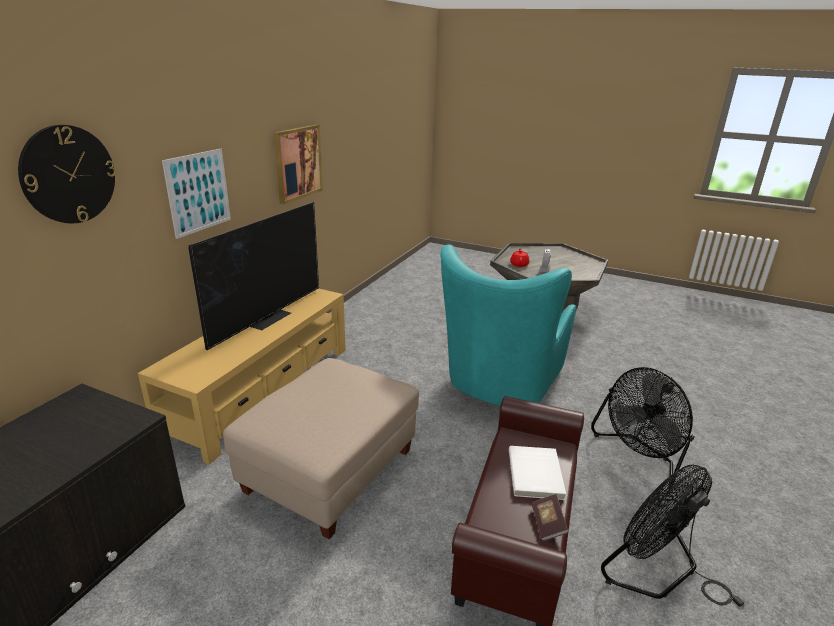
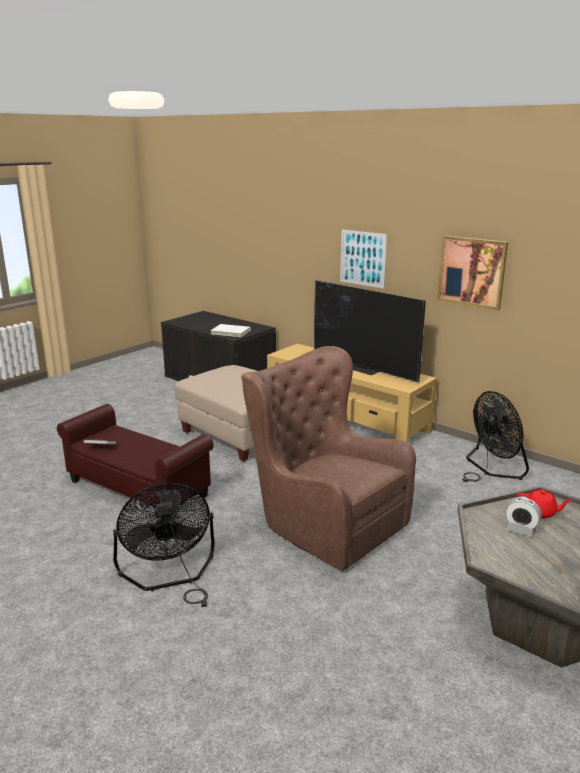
camera: 105 degrees right, 5 degrees down
(68, 175) = (294, 222): wall clock -> none
(500, 383) = (323, 522): turquoise armchair -> brown armchair
(536, 474) = (140, 453): white book -> white book (230, 332)
(665, 569) = (61, 537): black fan -> black fan (487, 467)

